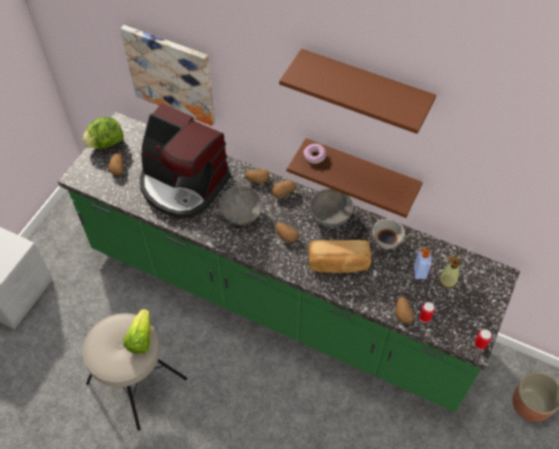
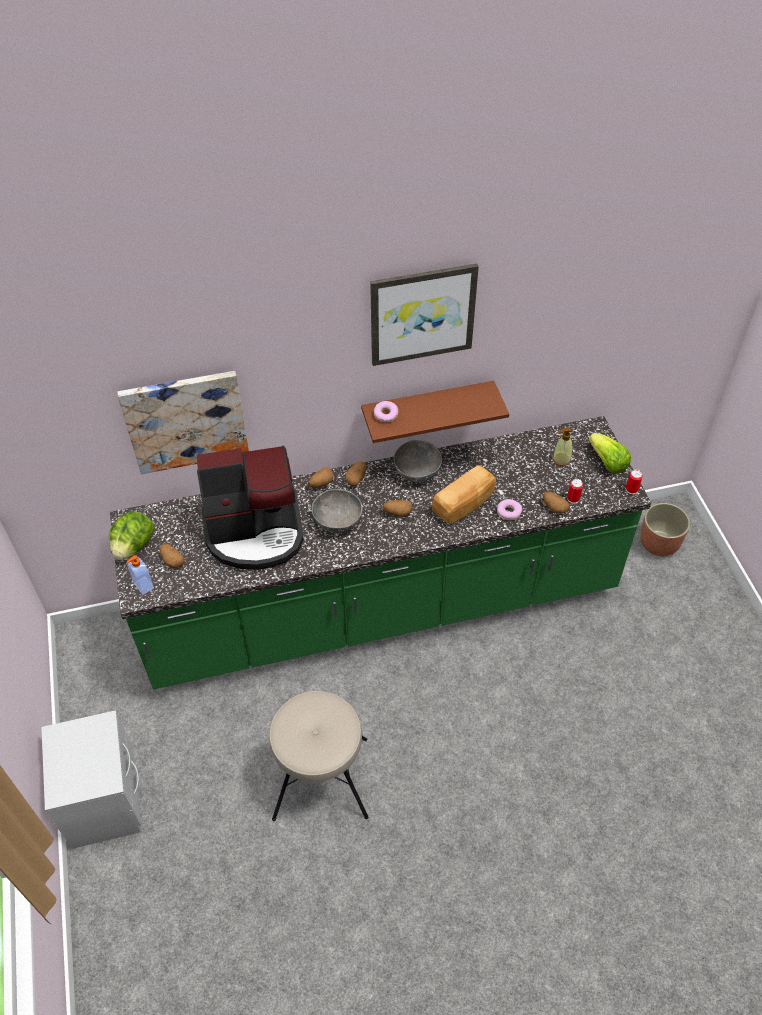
camera: 40 degrees left, 5 degrees down
(140, 338) = (328, 709): lettuce -> lettuce (607, 462)
(364, 89) = (422, 314): brown shelf -> picture
(364, 292) = (509, 512): none -> donut
(386, 241) = (483, 461): white bowl -> none
(419, 272) = (533, 467): soap dispenser -> soap dispenser (143, 586)

